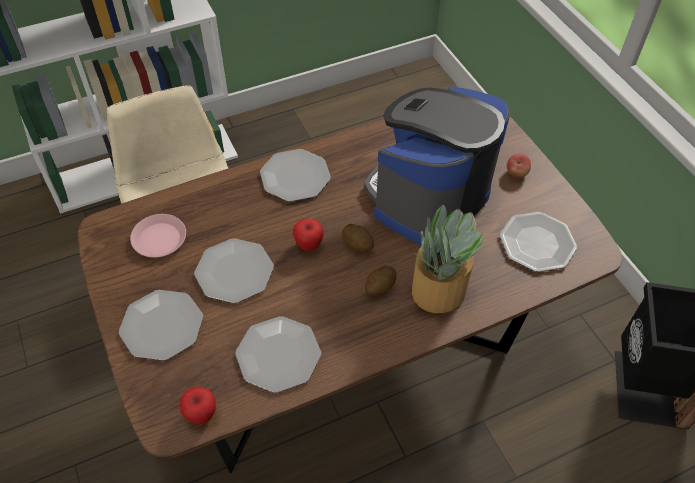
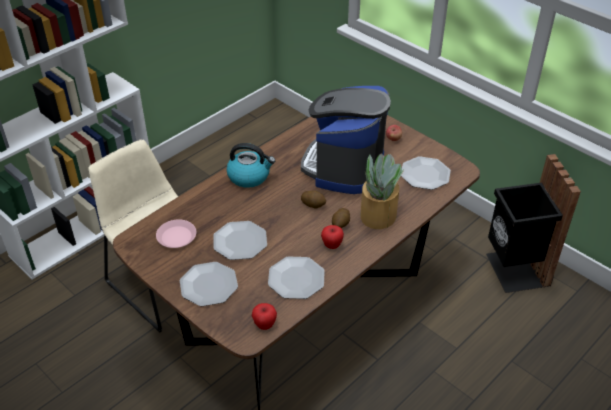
camera: 20 degrees left, 10 degrees down
(295, 176) = (249, 176): plate -> kettle
(308, 245) = (281, 213): apple -> apple (332, 245)

